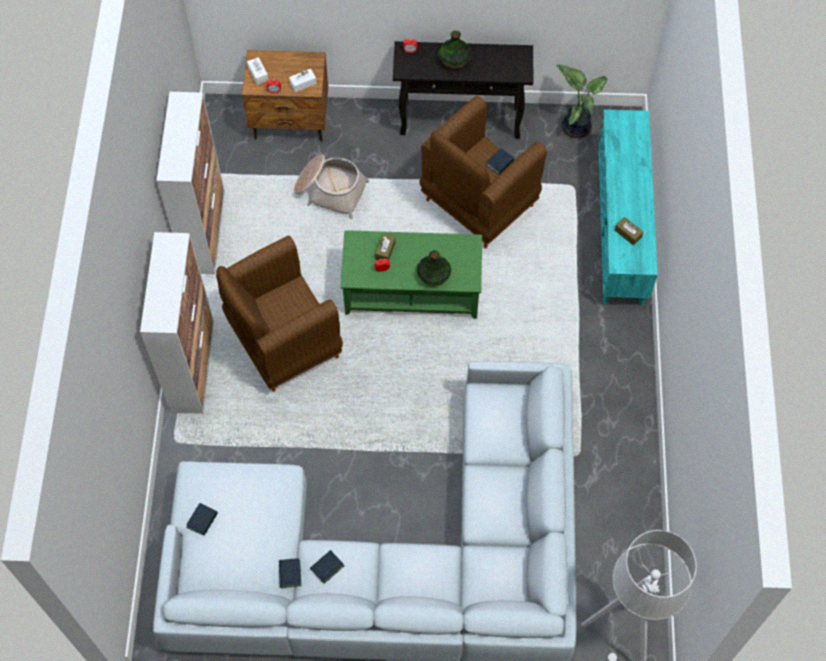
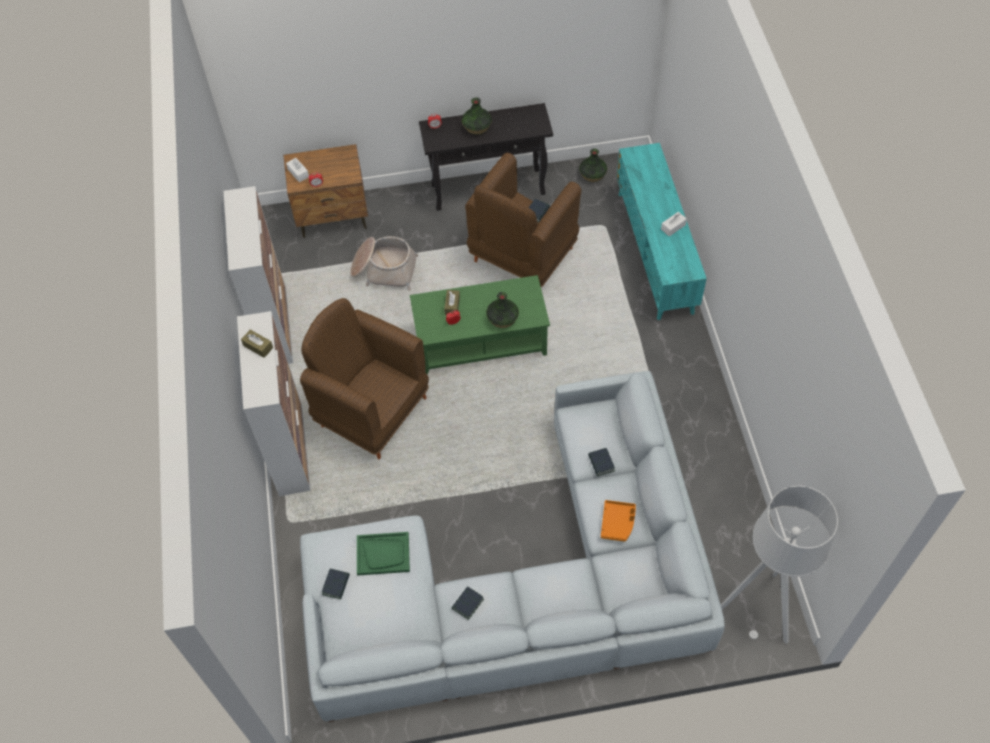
camera: 10 degrees left, 5 degrees down
(255, 499) = (383, 554): none -> green tray
(283, 342) = (372, 411): brown armchair -> brown armchair turned 75 degrees clockwise
(290, 574) = (433, 618): book -> book (601, 463)
(303, 83) = (342, 174): white tissue box -> white tissue box (673, 227)
(497, 517) = (617, 523): none -> orange tray
(576, 126) = (592, 175): potted plant -> vase
(628, 234) = (670, 248): brown tissue box -> brown tissue box (258, 346)

